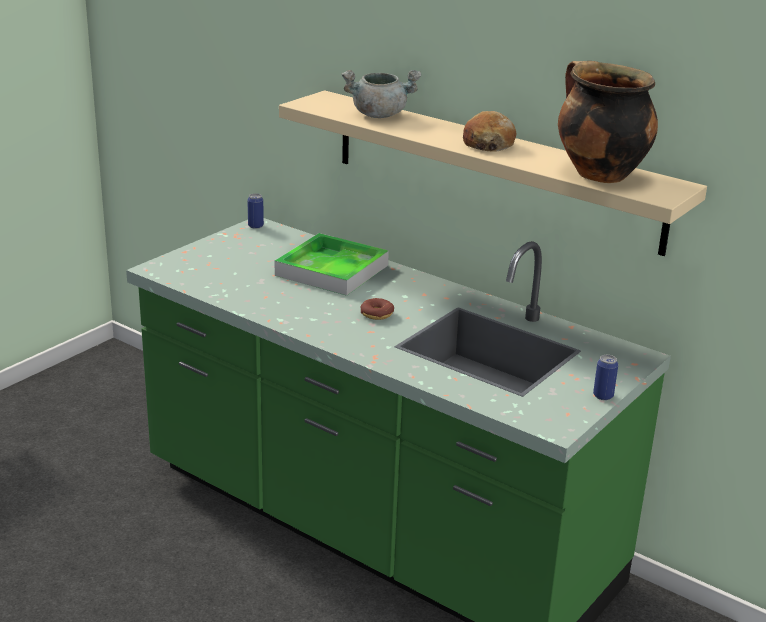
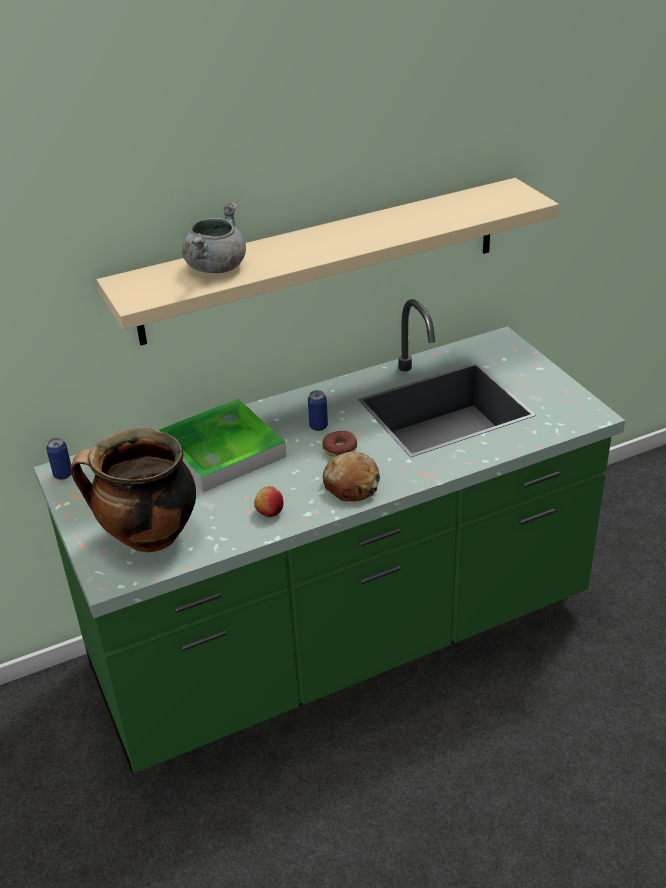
camera: 60 degrees left, 10 degrees up
(271, 304) = (269, 511): none -> apple
(488, 144) = (350, 235): bread -> bread (352, 485)
(598, 174) = (464, 209): cooking pot -> cooking pot (148, 538)
(603, 396) = (554, 377): can -> can (318, 426)

